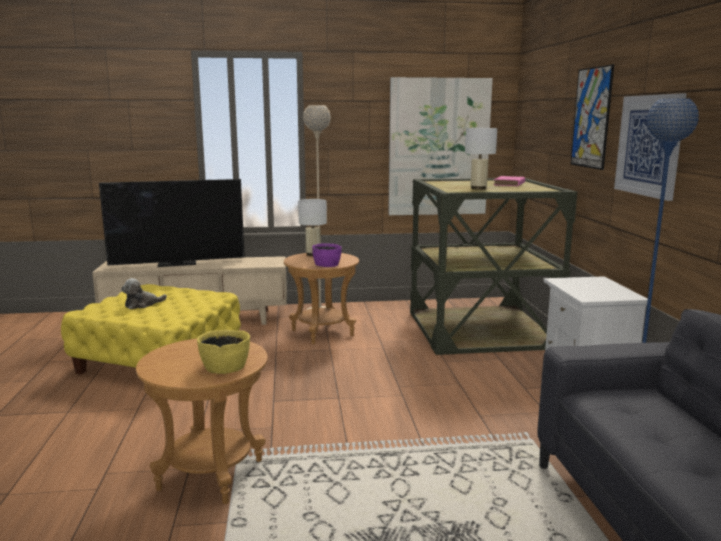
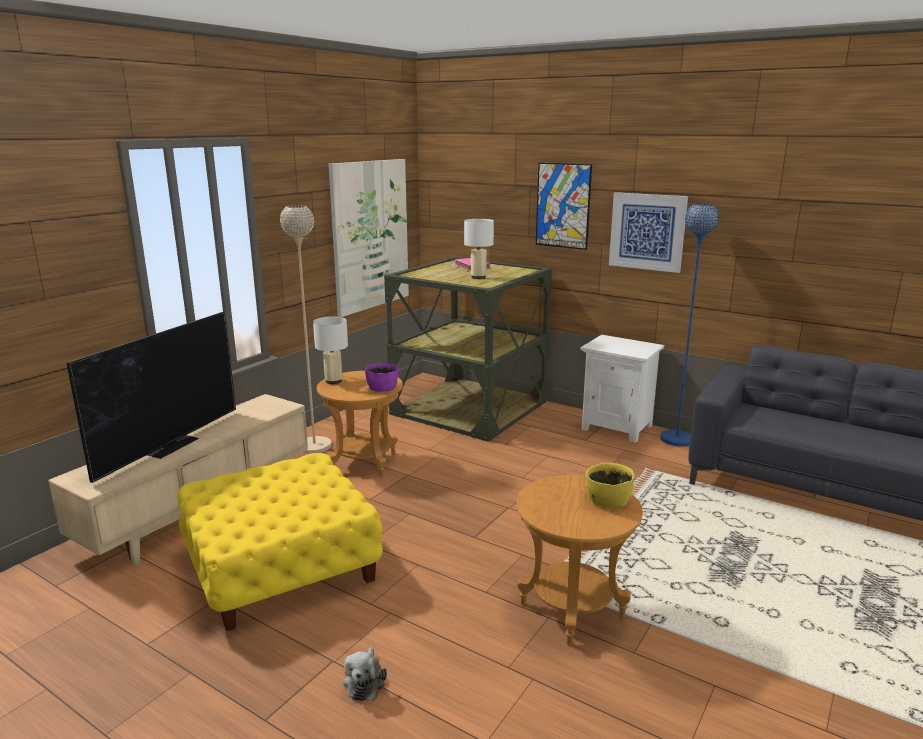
camera: 50 degrees left, 5 degrees up
(142, 304) = (264, 505): plush toy -> plush toy (365, 682)

